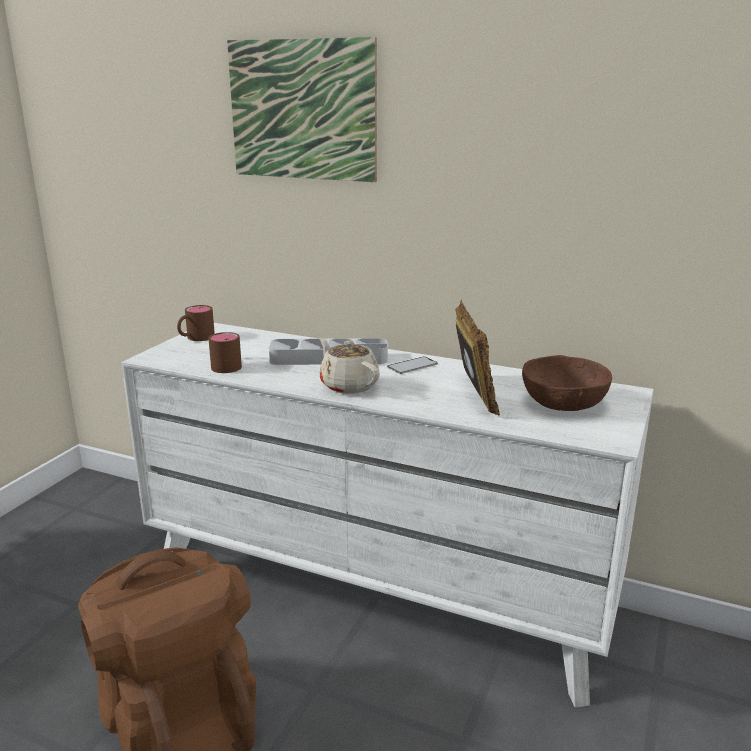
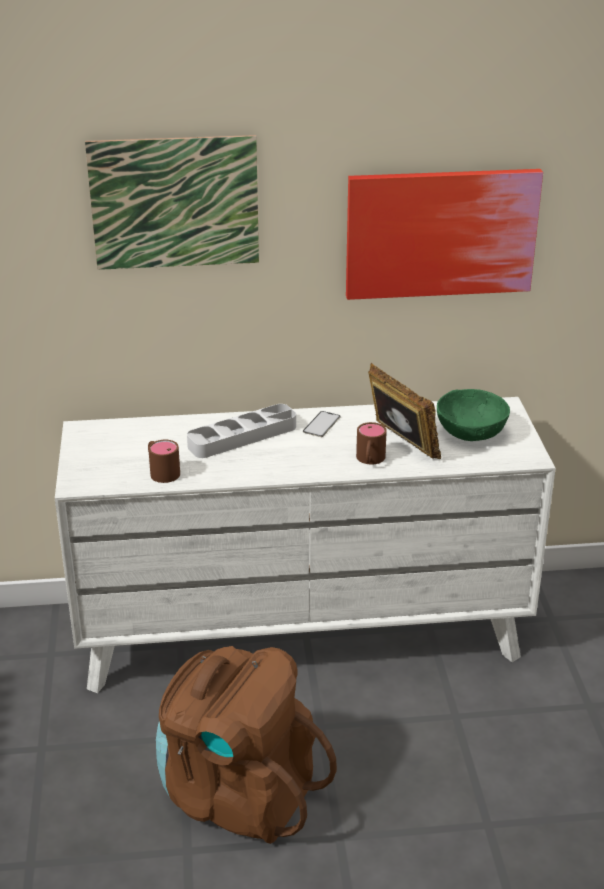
camera: 30 degrees left, 10 degrees up
(195, 338) = (85, 447): brown mug -> brown mug (369, 460)
(348, 385) = (294, 462): beige teapot -> none
(563, 404) = (470, 432): brown bowl -> green bowl
(570, 167) = (441, 233): none -> picture

